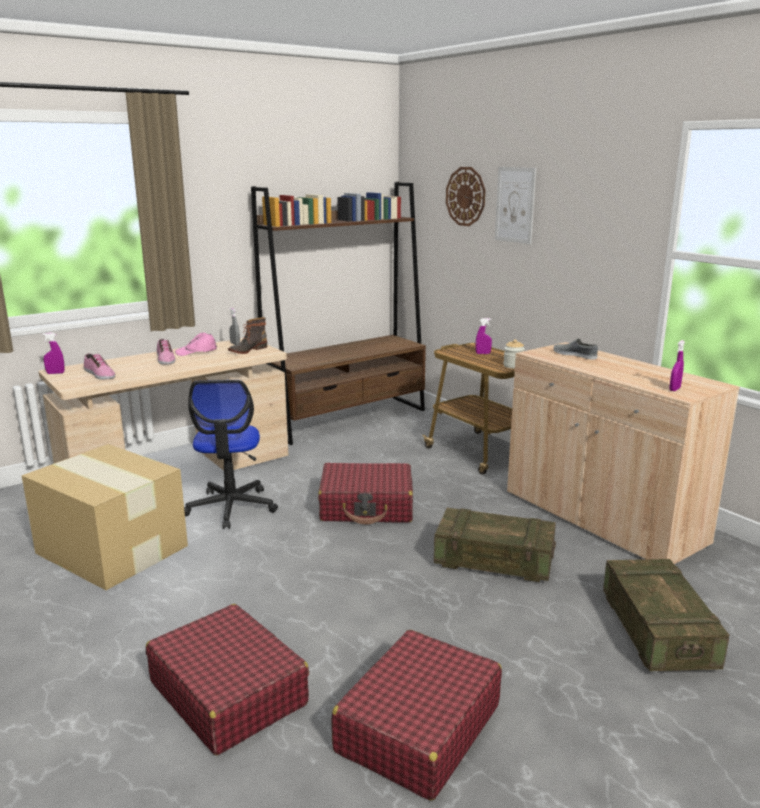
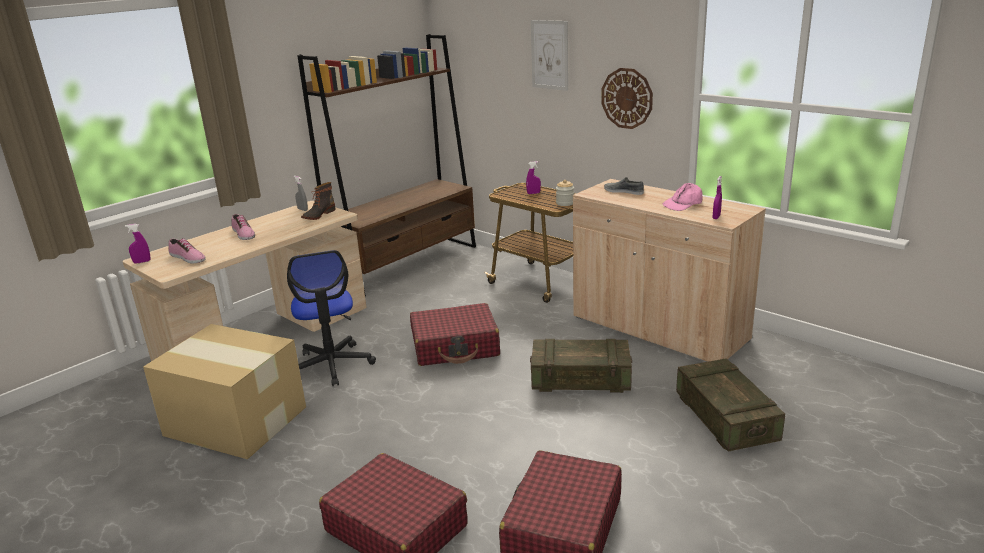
camera: 10 degrees left, 5 degrees up
(196, 351) = (269, 222): pink cap -> pink cap (683, 204)
(465, 196) = (500, 47): wall clock -> wall clock (627, 98)

